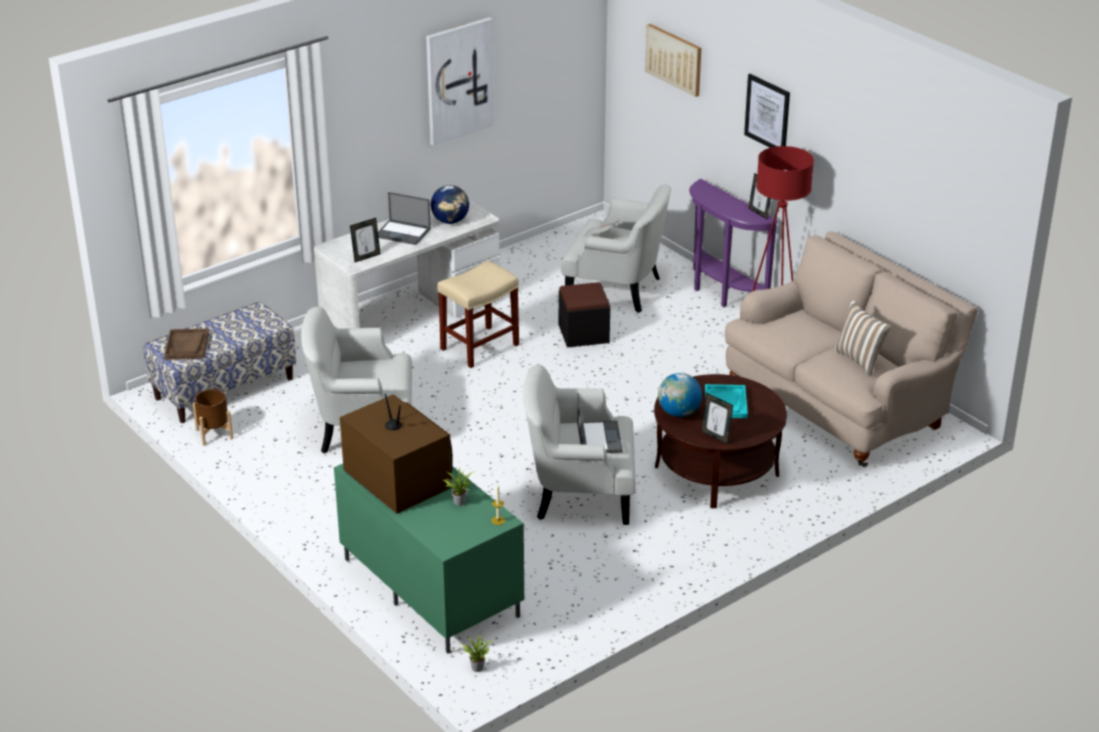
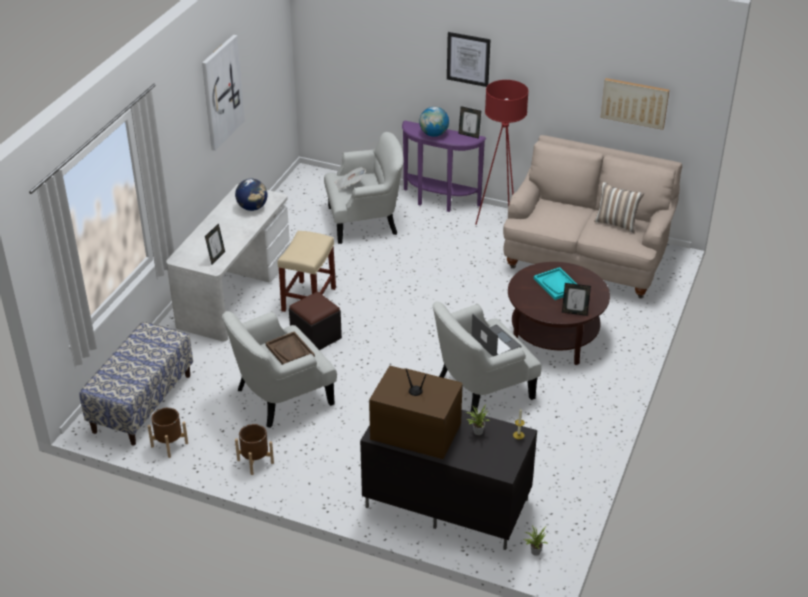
camera: 30 degrees left, 5 degrees up
(187, 346) = (118, 380): brown tray -> brown tray (290, 351)
(279, 478) = (255, 461): none -> brown planter
(403, 233) = (226, 228): laptop -> none
(428, 587) = (445, 504): green tv stand -> black tv stand
(583, 334) = (373, 264): black ottoman -> black ottoman (316, 337)
(674, 59) = (367, 34): picture -> picture (634, 103)
(678, 413) = (534, 303): globe -> globe (434, 134)

